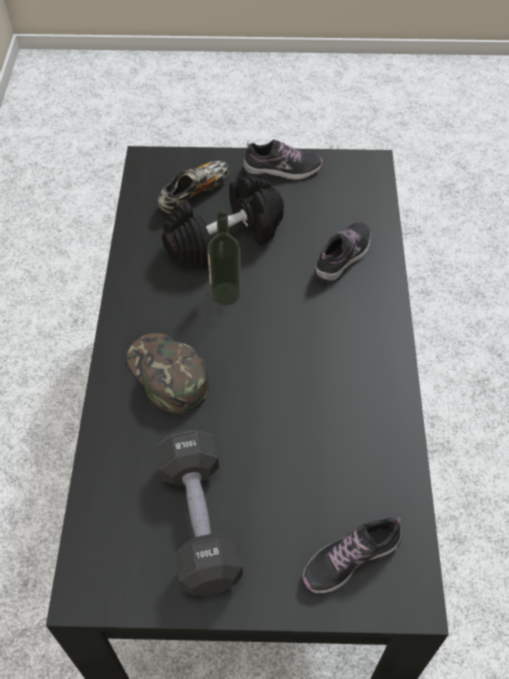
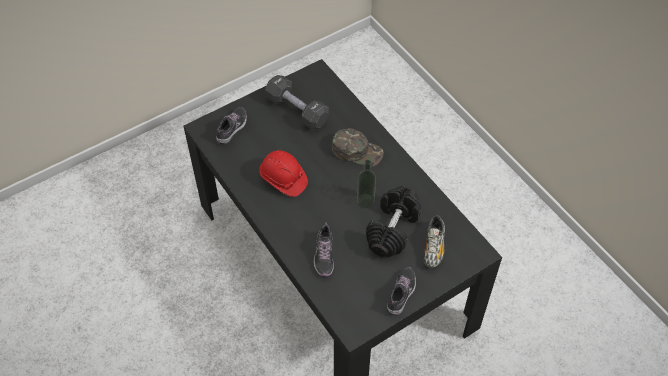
camera: 145 degrees right, 0 degrees up
(282, 170) = (401, 293): shoe -> shoe turned 150 degrees clockwise
(323, 396) = (283, 179): none -> red hard hat

